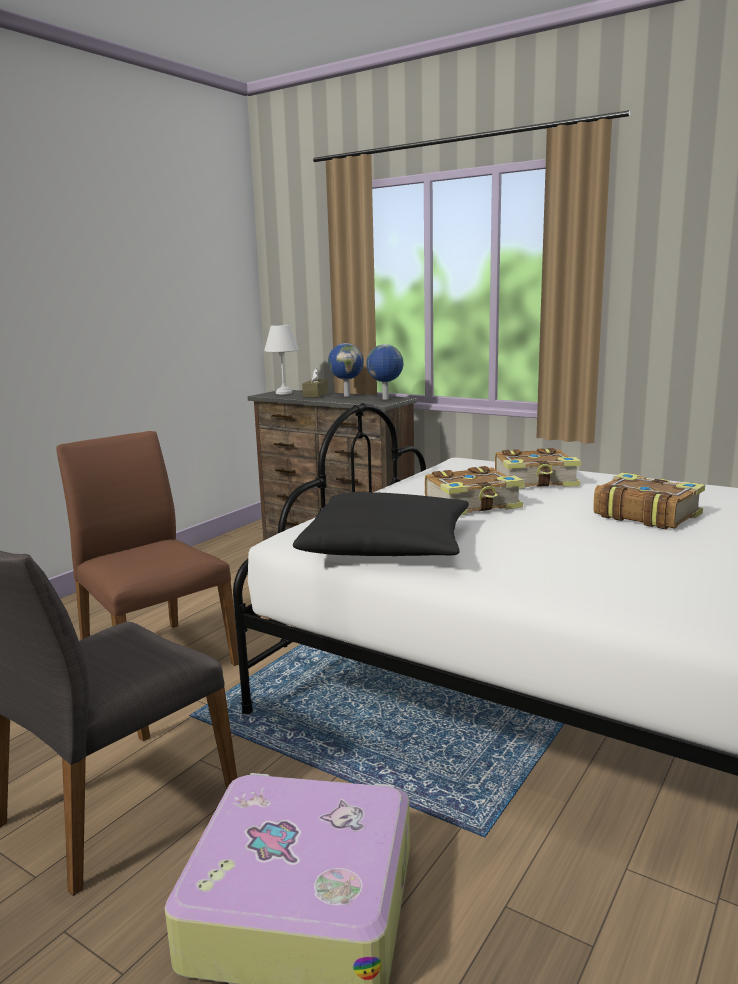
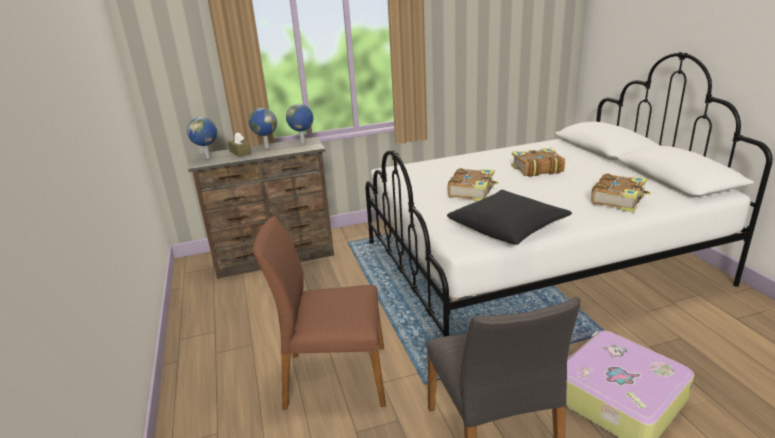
camera: 50 degrees left, 10 degrees up
(284, 393) = (208, 157): white table lamp -> globe
(536, 482) = (456, 169): book -> book (619, 200)

